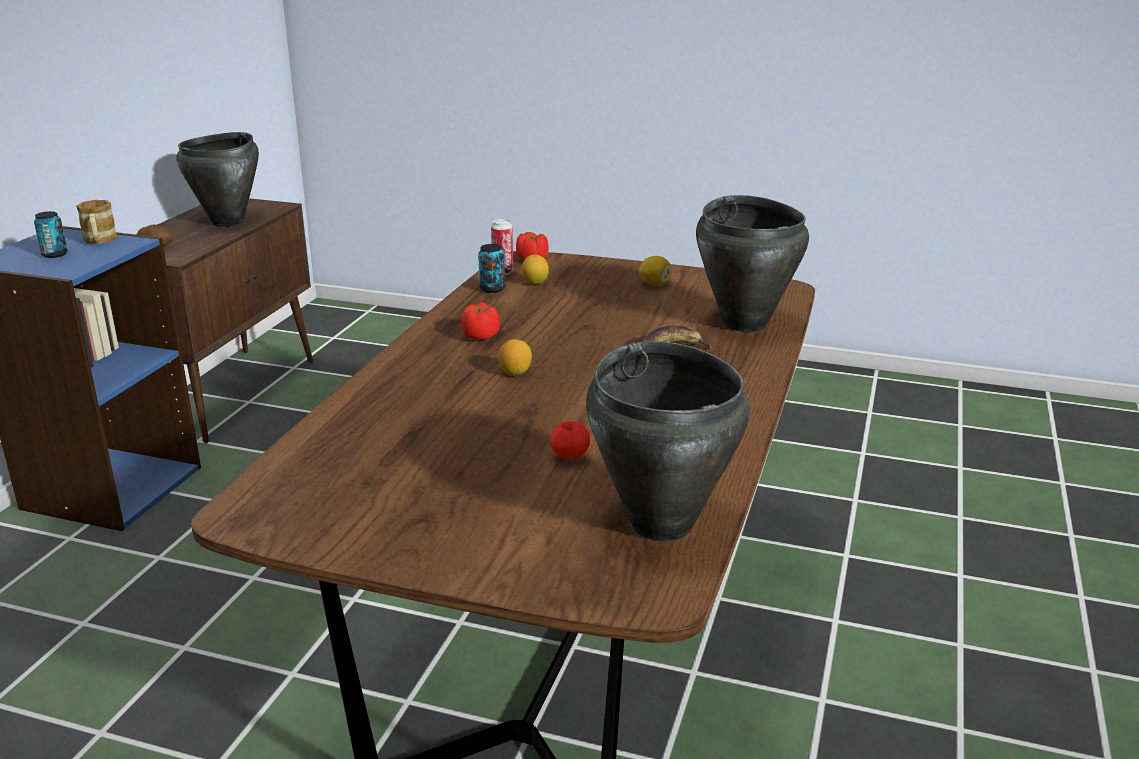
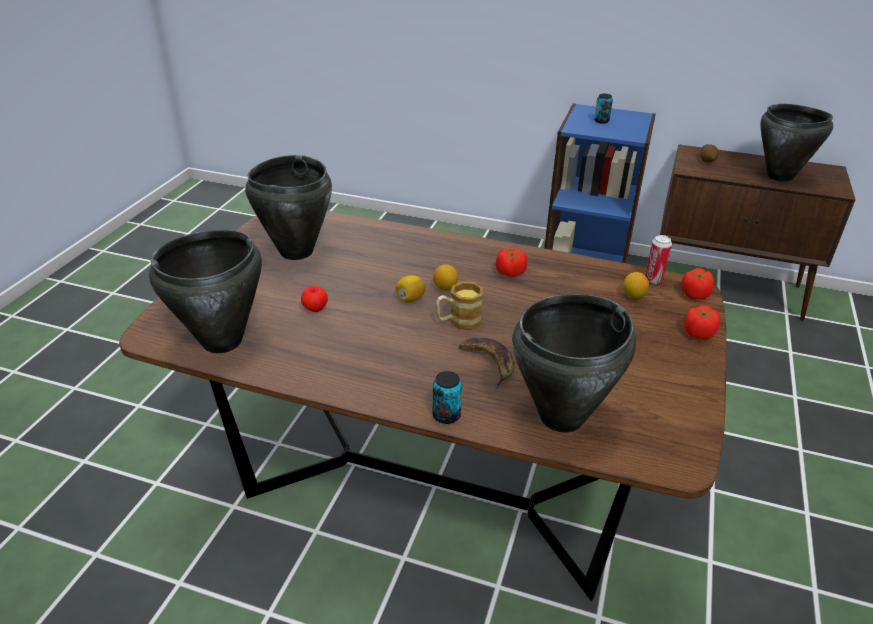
camera: 90 degrees right, 10 degrees up
(99, 241) = (631, 128): mug -> mug (458, 321)
(395, 487) = (295, 252): none -> black cooking pot
(492, 288) = (611, 275): can -> can (446, 415)
(600, 265) = (698, 333): none -> tomato
(654, 284) = (655, 365): lemon -> lemon (410, 299)

